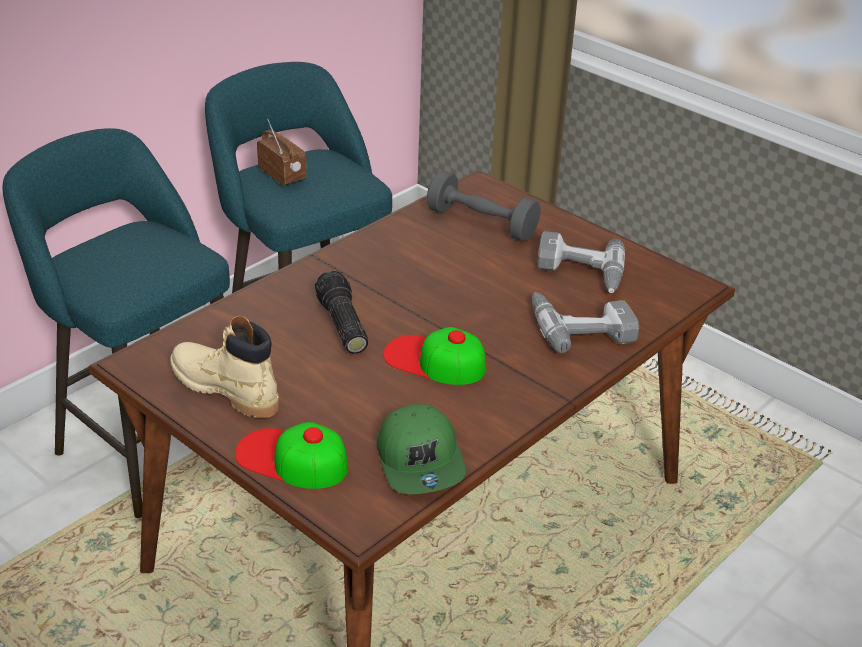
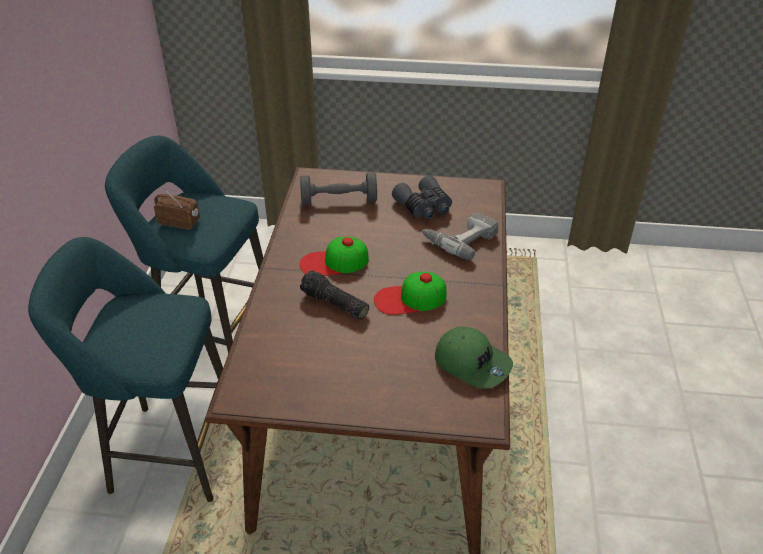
camera: 35 degrees left, 5 degrees up
(224, 389) = (314, 383): beige boot -> none
(291, 459) = (404, 404): cap -> cap (334, 262)
(579, 273) = (424, 207): power drill -> grey binoculars

